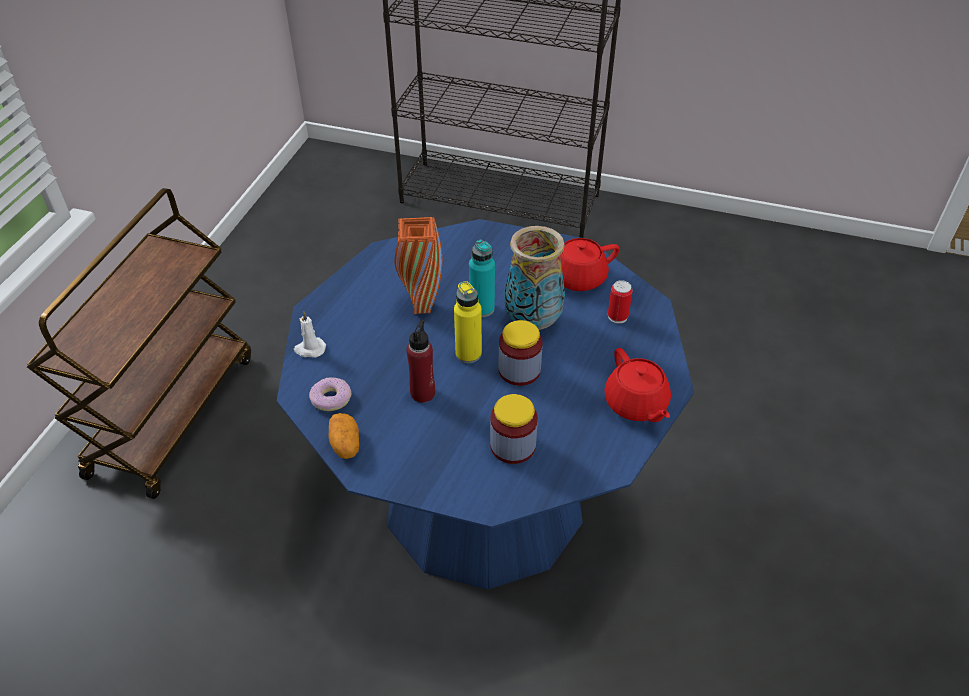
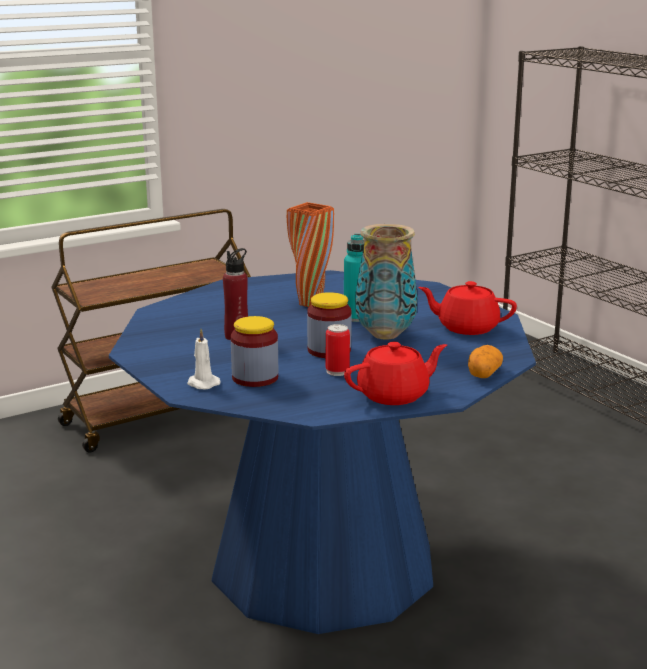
camera: 40 degrees right, 25 degrees down
(309, 349) = (198, 297): white candle -> white candle (202, 384)
(331, 398) = (171, 318): donut -> none
(345, 444) = (143, 337): potato -> potato (483, 374)
(468, 354) = (304, 332): yellow bottle -> none
(617, 316) = (466, 354): can -> can (337, 371)
(636, 404) = (394, 395): red teapot -> red teapot turned 135 degrees counterclockwise

